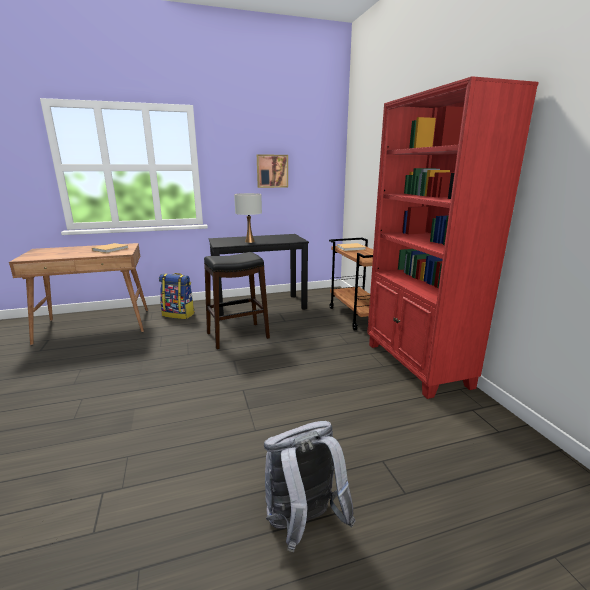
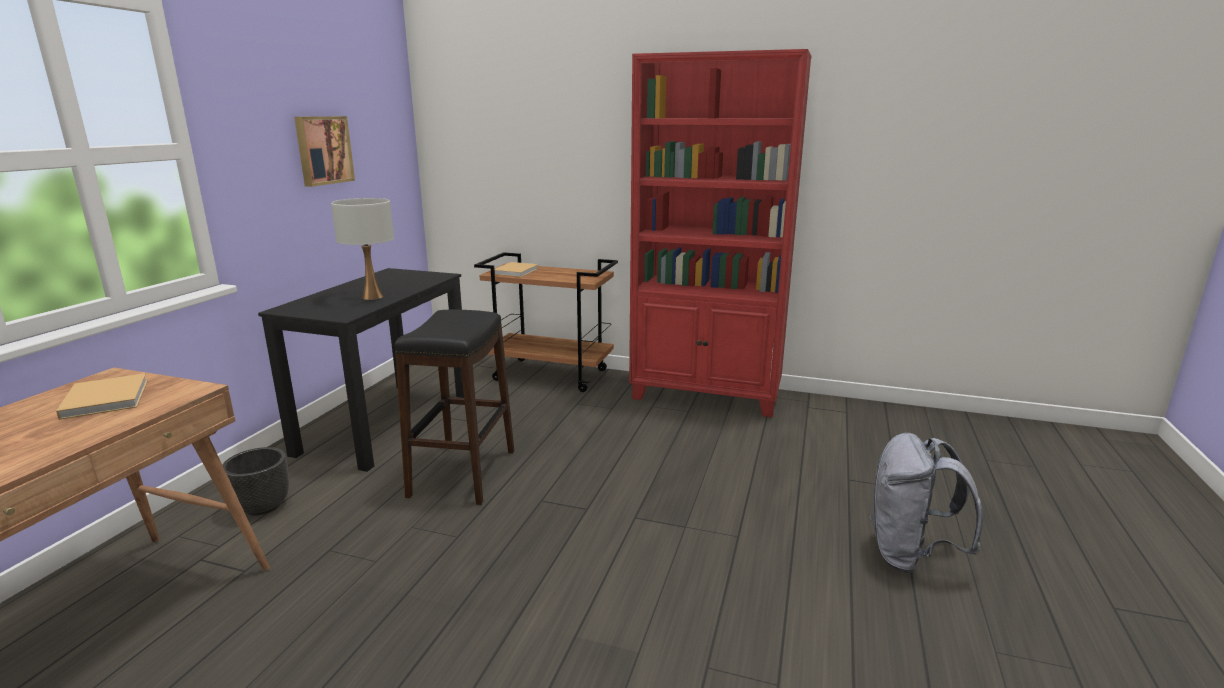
camera: 55 degrees left, 0 degrees up
(179, 314) = (263, 506): backpack -> black planter

